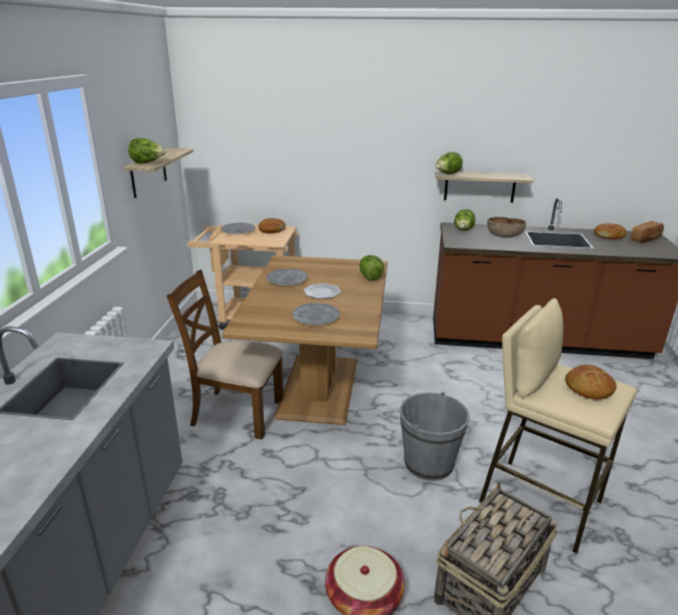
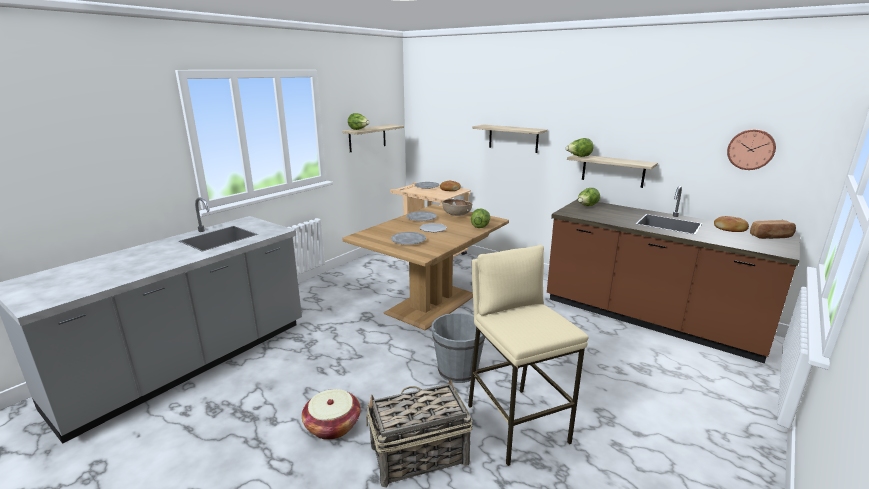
camera: 30 degrees right, 5 degrees down
(236, 413) = (365, 304): brown chair -> none
(353, 156) = (513, 138): none -> shelf
(504, 237) = (618, 214): brown bowl -> brown bowl (456, 215)
(588, 388) = (537, 322): bread -> none
(618, 153) = (751, 149): none -> wall clock

